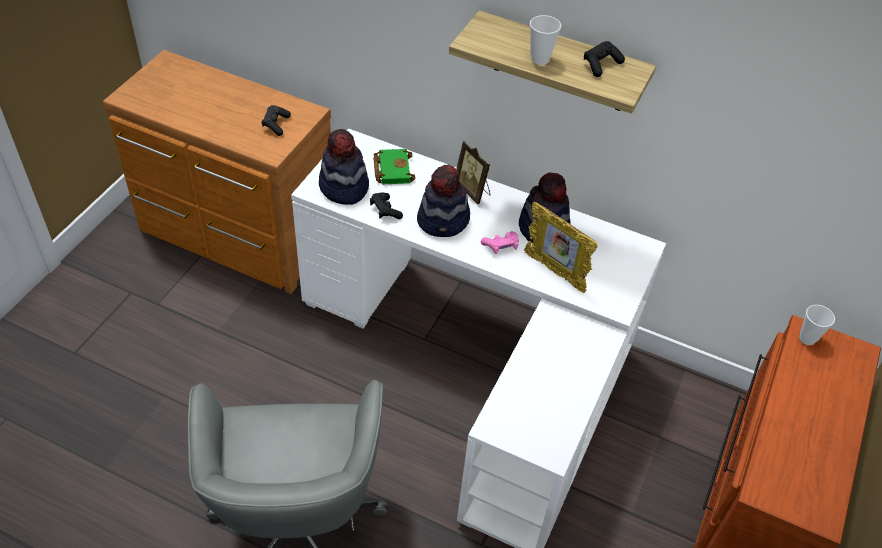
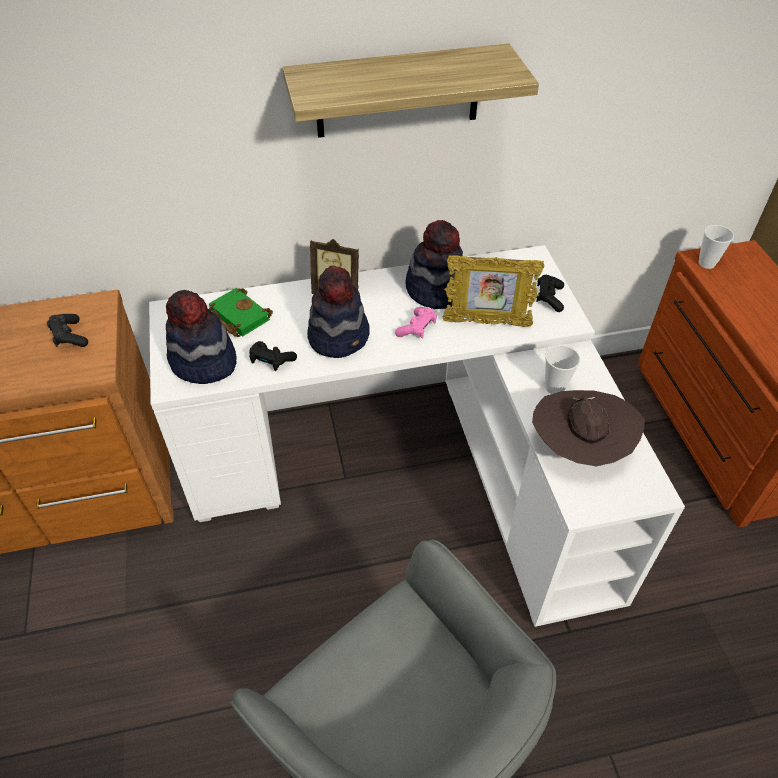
camera: 35 degrees left, 0 degrees up
(531, 394) = (579, 449): none -> brown hat
(540, 59) = (402, 82): cup -> cup (555, 387)
(601, 65) = (463, 63): black game controller -> black game controller (549, 298)

